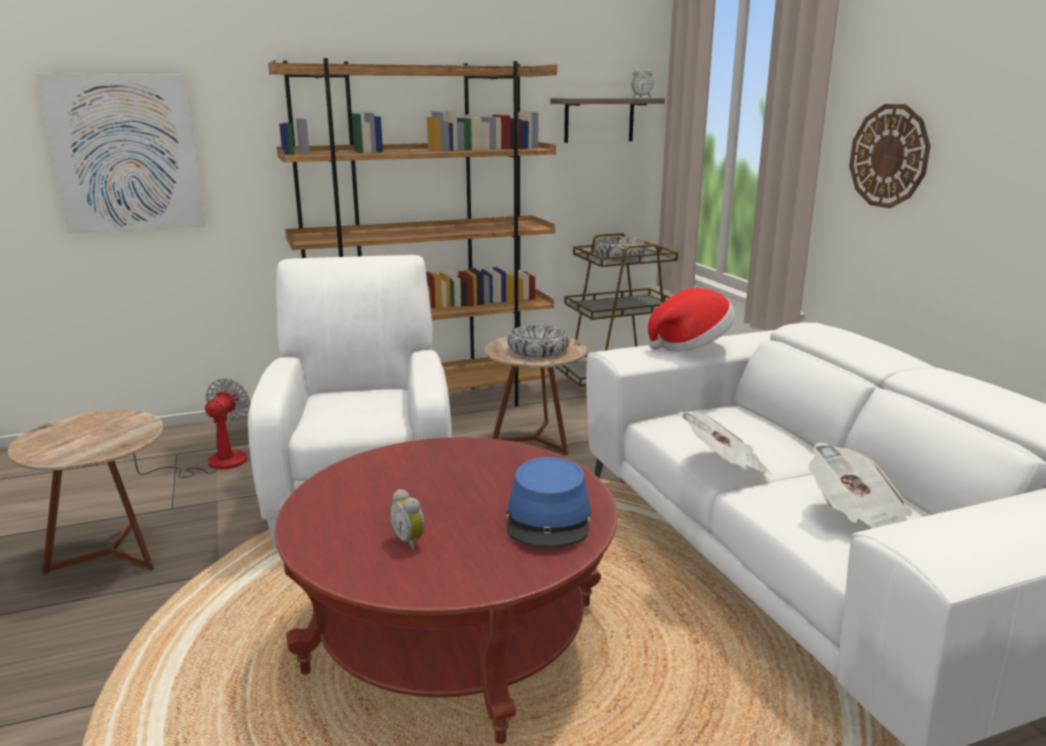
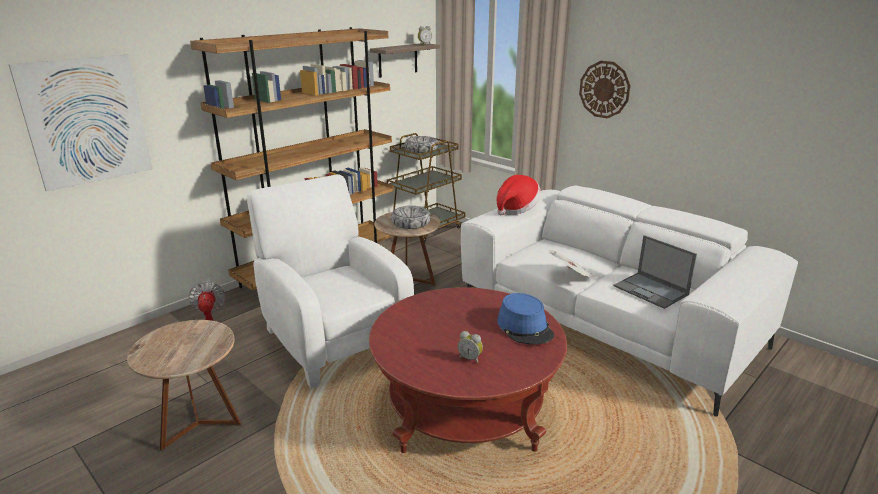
camera: 25 degrees left, 5 degrees up
(856, 516) = (651, 290): newspaper -> laptop

